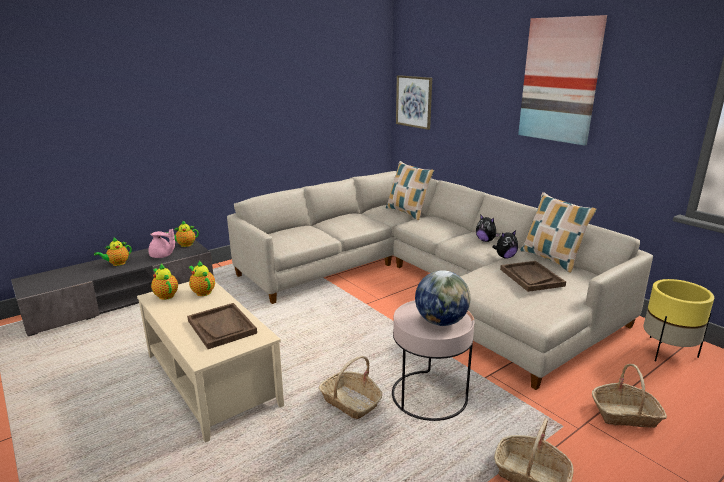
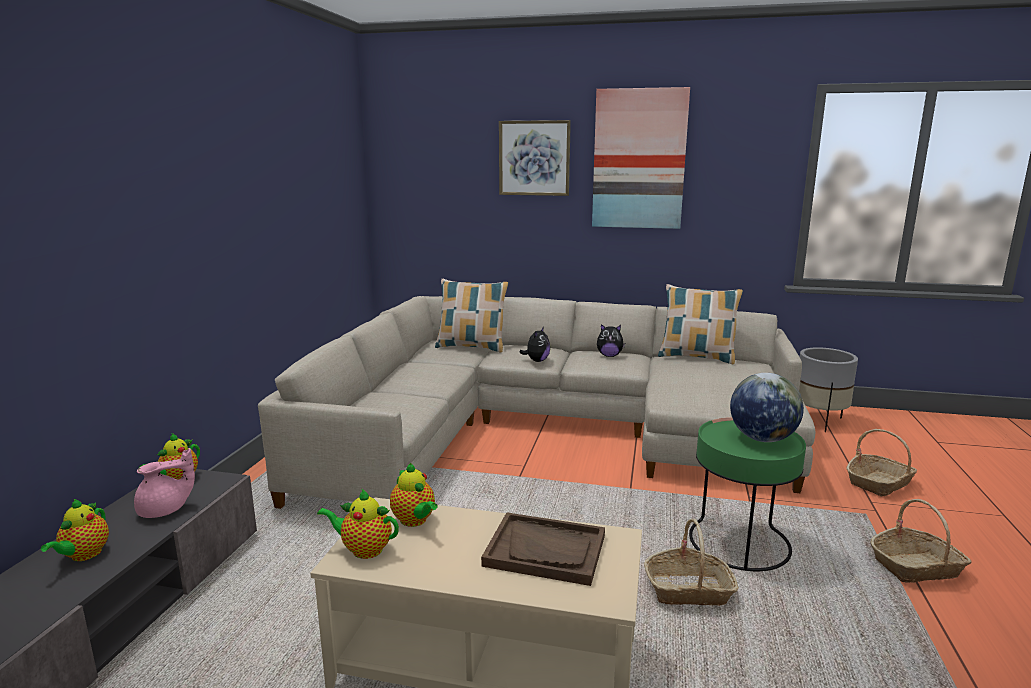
camera: 40 degrees left, 5 degrees down
(202, 292) = (415, 521): teapot -> teapot turned 135 degrees counterclockwise
(414, 101) = (413, 200): picture -> picture (534, 158)
(429, 395) = (738, 542): pink side table -> green side table
(505, 257) = (654, 367): plush toy -> plush toy (537, 361)
(531, 277) = (719, 377): brown tray -> none
(667, 351) = (819, 421): yellow planter -> grey planter

